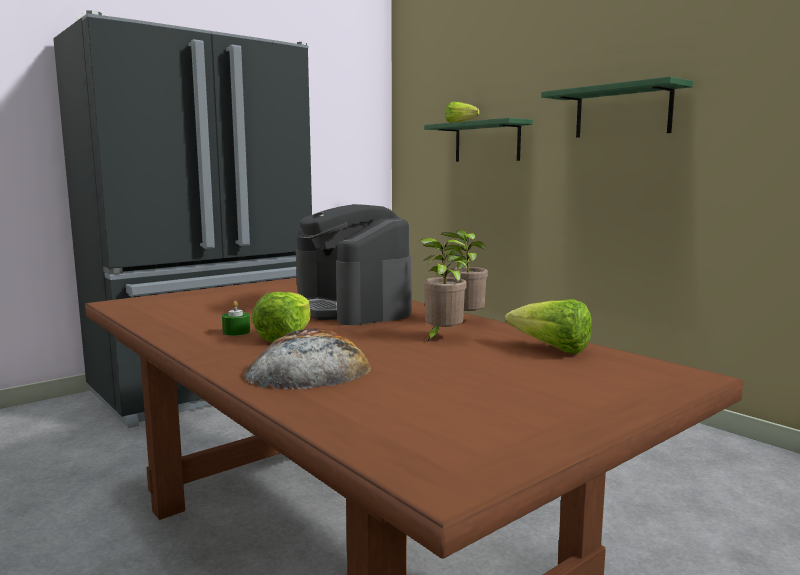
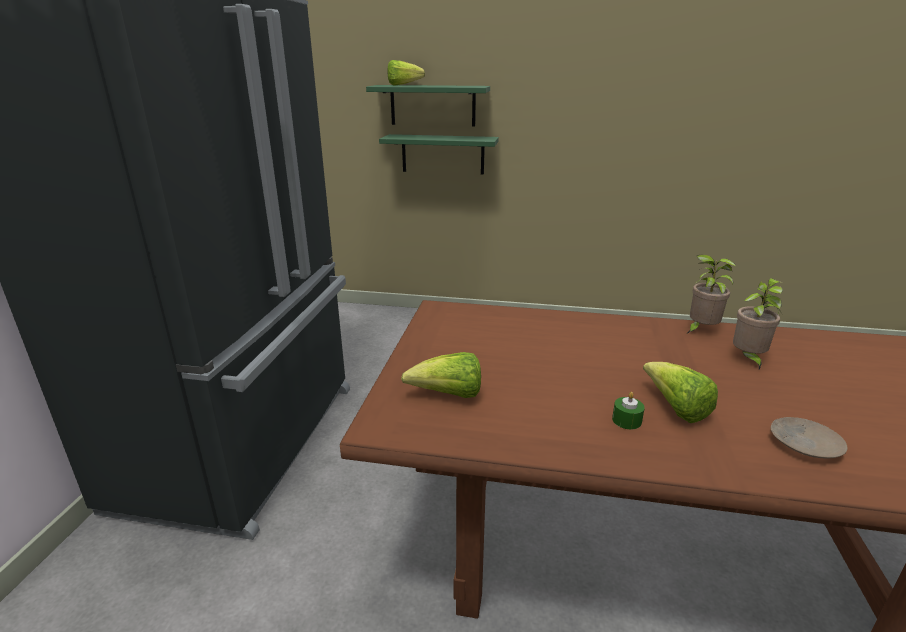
camera: 40 degrees left, 15 degrees up
(309, 369) = (804, 444): bread -> beige plate
(352, 309) = (602, 344): coffee machine -> none
(552, 349) = (819, 346): lettuce -> lettuce (448, 395)
(622, 112) = (587, 86): green shelf -> green shelf (442, 154)

